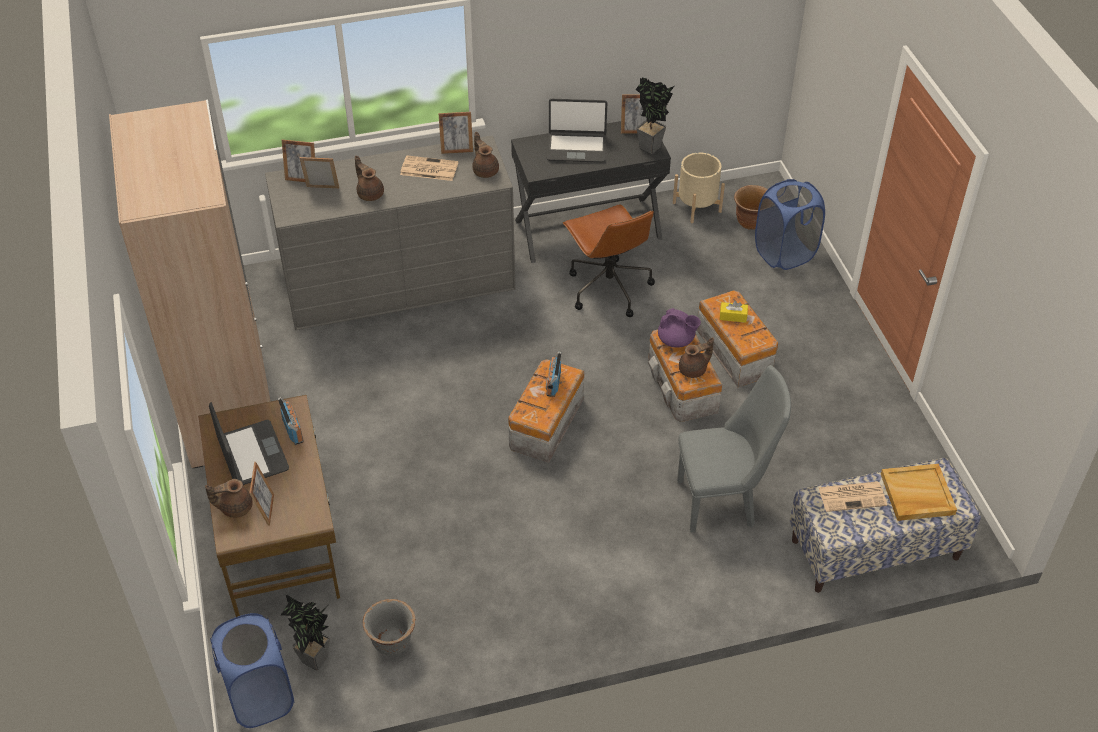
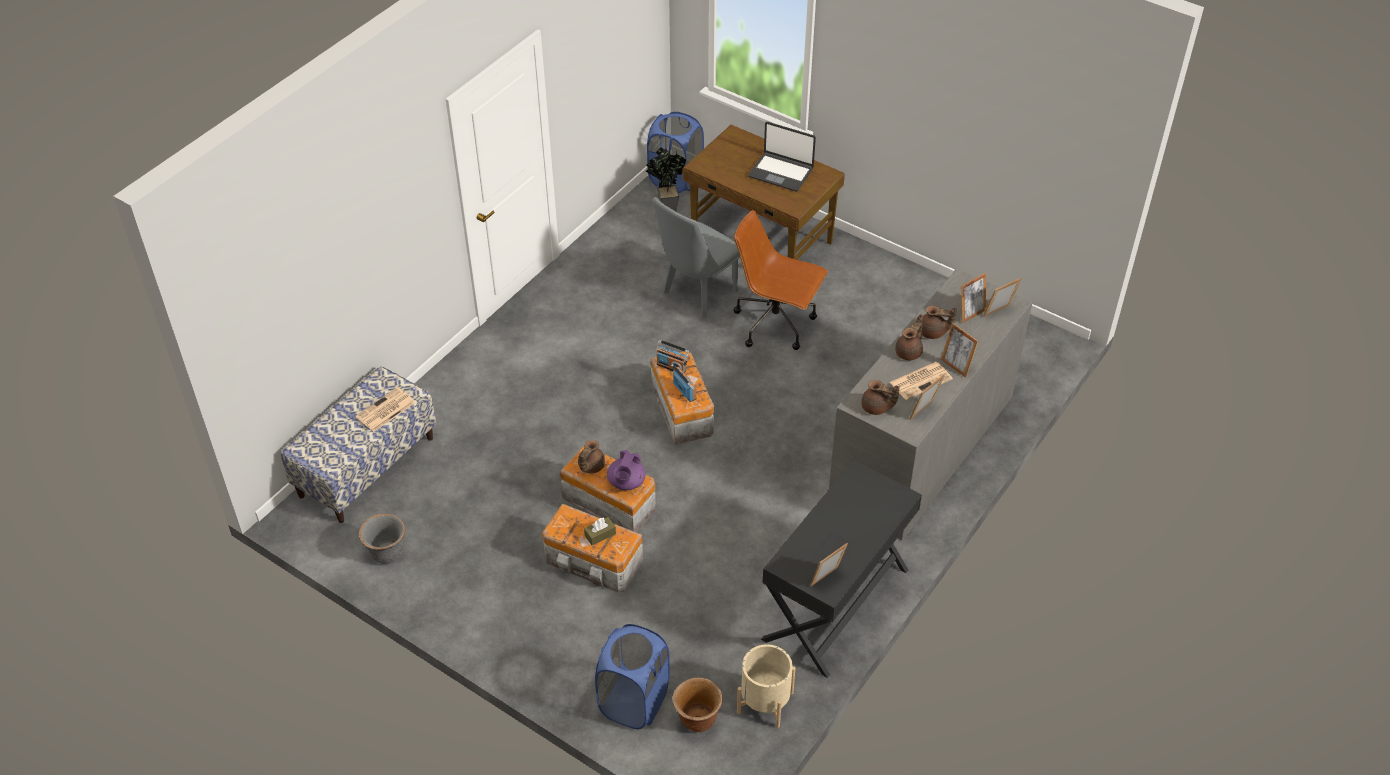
camera: 140 degrees right, 0 degrees up
(227, 404) = (909, 291): beige wardrobe -> none
(234, 507) = (752, 146): brown teapot -> brown teapot (909, 352)
(266, 510) = (733, 154): picture frame -> picture frame (956, 366)
(293, 431) = (775, 196): radio -> radio (672, 366)
(392, 643) = (634, 238): grey planter -> grey planter (387, 553)
(576, 148) = (856, 522): laptop -> none
(608, 288) = (755, 554): brown office chair -> brown office chair (776, 324)
(651, 149) = (789, 565): potted plant -> none
(676, 341) = (626, 483): purple teapot -> purple teapot turned 60 degrees counterclockwise
(723, 501) = (503, 434): grey chair -> grey chair (696, 295)
(733, 316) = (600, 534): yellow tissue box -> brown tissue box
(917, 494) = (337, 439): beige tray -> none

